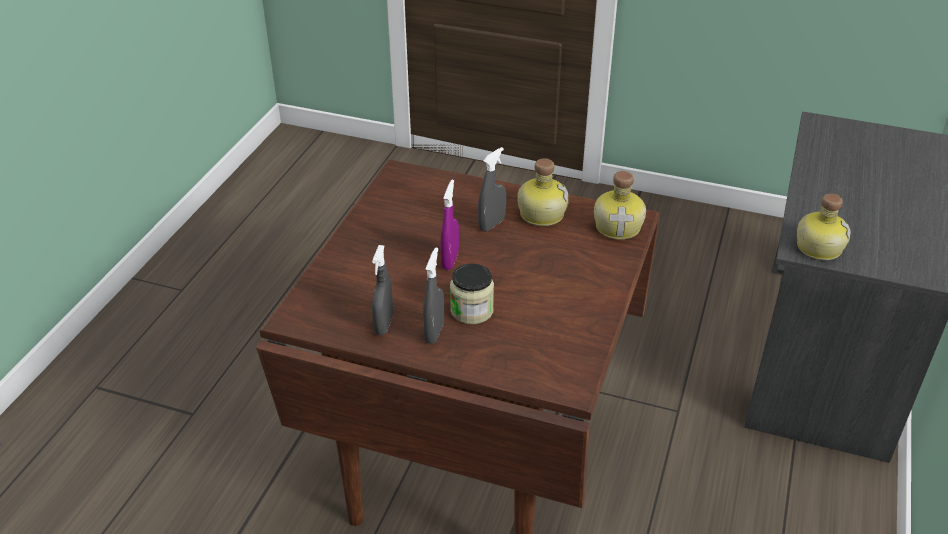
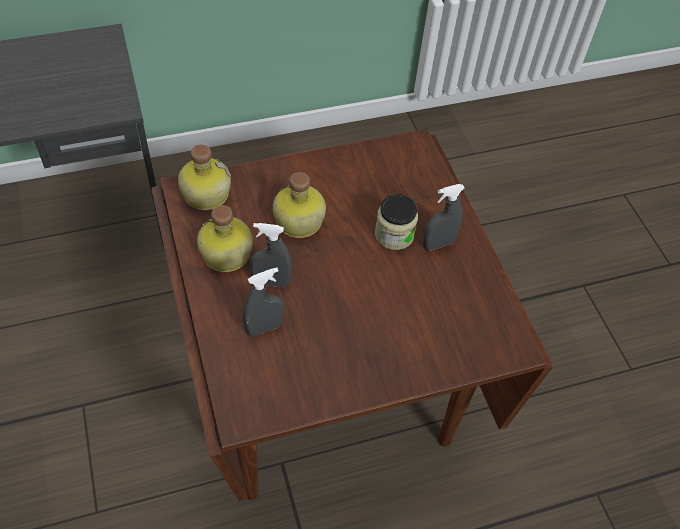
camera: 130 degrees left, 15 degrees up
(384, 325) = (461, 280): grey spray bottle -> grey spray bottle (264, 328)
(450, 261) = (348, 283): purple spray bottle -> none
(817, 247) = (109, 99): bottle -> bottle (298, 222)

